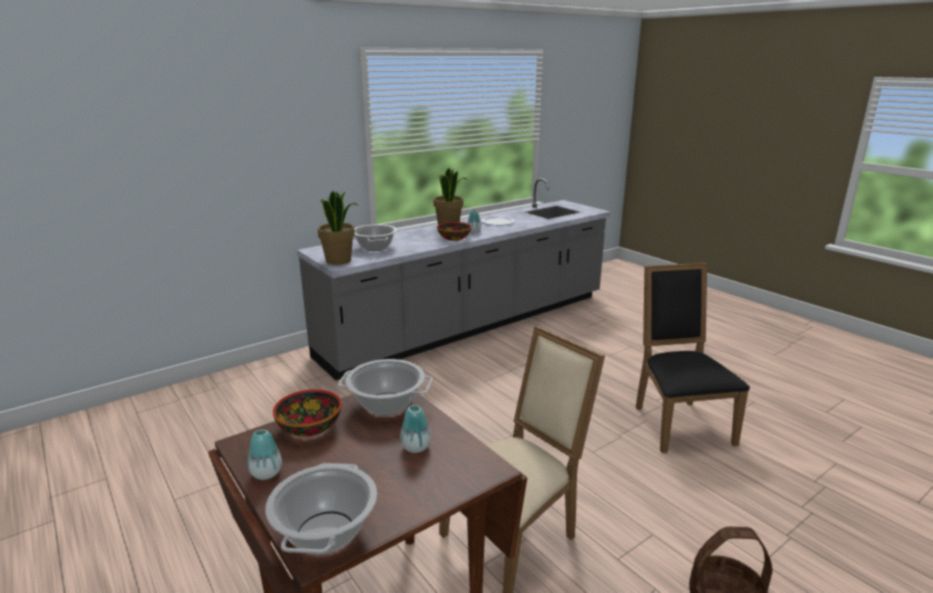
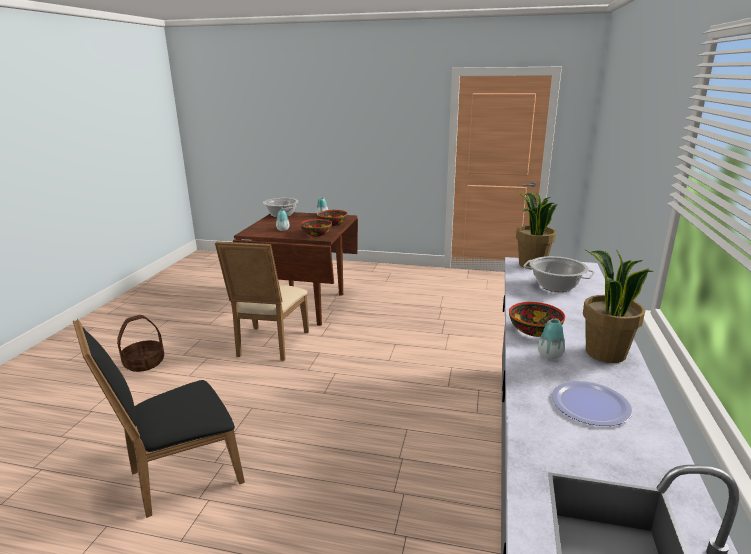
camera: 140 degrees right, 0 degrees up
(387, 404) = (317, 234): cooking pot -> bowl
(678, 422) = (179, 477): black chair -> black chair turned 105 degrees clockwise

